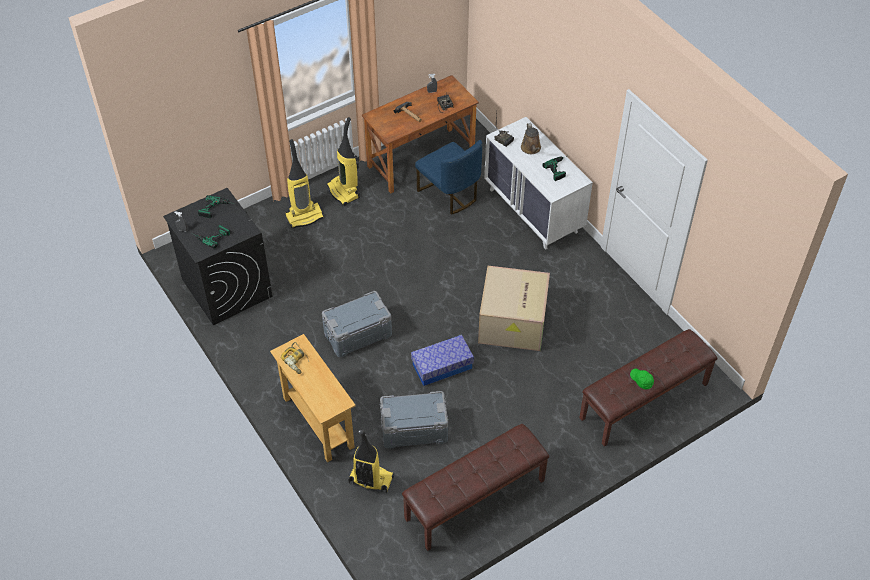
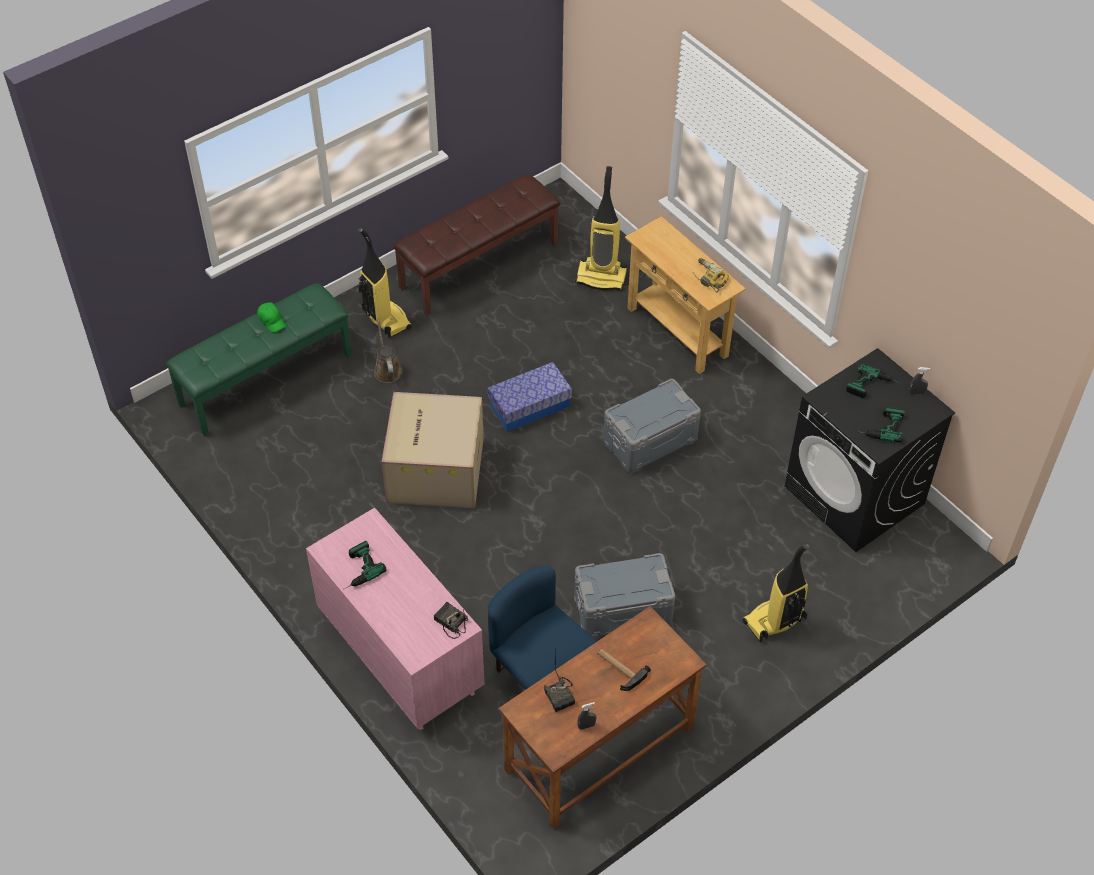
camera: 175 degrees right, 0 degrees up
(344, 191) = (720, 673): vacuum cleaner -> vacuum cleaner (385, 319)
(414, 430) = (557, 330): grey storage box -> grey storage box (622, 609)
(531, 149) = (403, 605): brown watering can -> brown watering can (387, 369)
(533, 211) = (400, 656): white dresser -> pink dresser
(644, 401) = (265, 378): brown bench -> green bench

